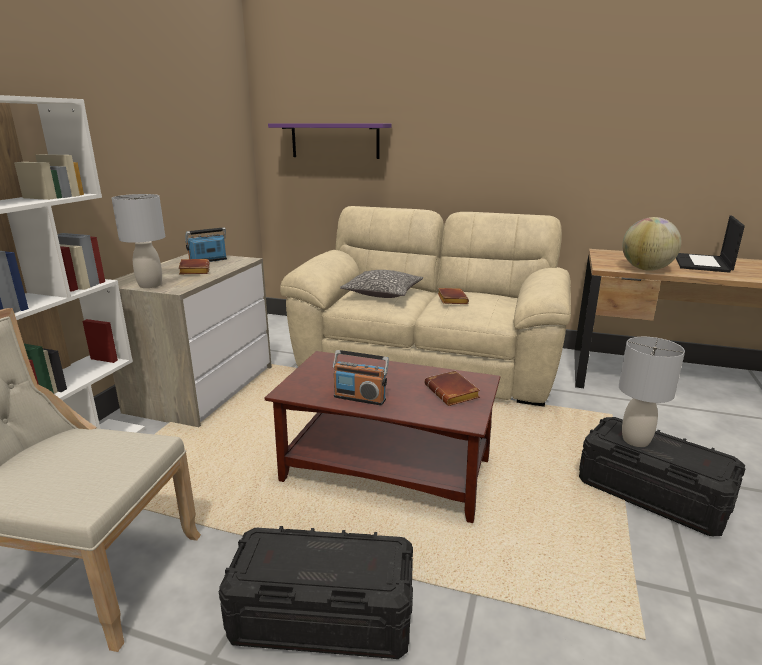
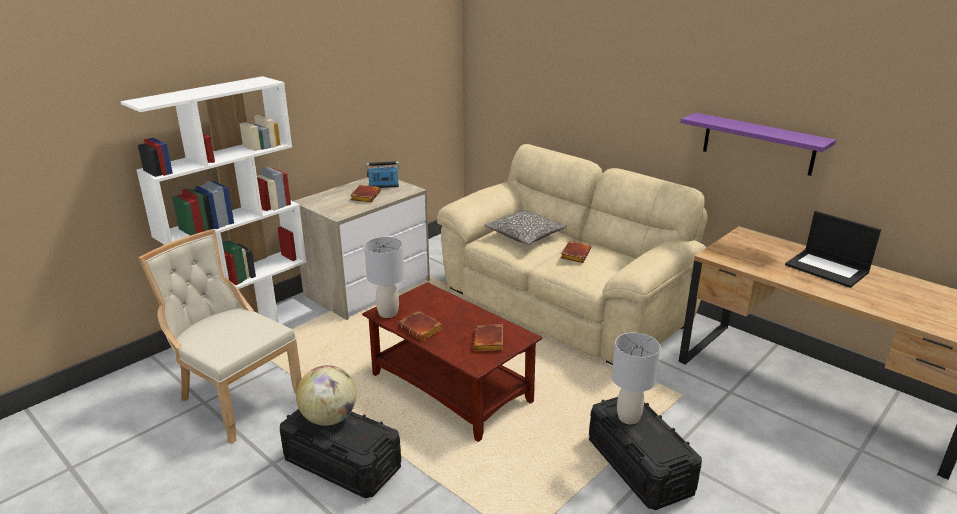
camera: 25 degrees right, 5 degrees up
(150, 285) = (325, 208): grey table lamp -> grey table lamp (388, 313)
(335, 140) = (525, 78): purple shelf -> purple shelf (758, 144)
(360, 398) = (421, 329): radio -> brown book
(646, 269) = (750, 265): globe -> globe (329, 418)
(702, 263) = (828, 268): laptop -> laptop turned 90 degrees counterclockwise

